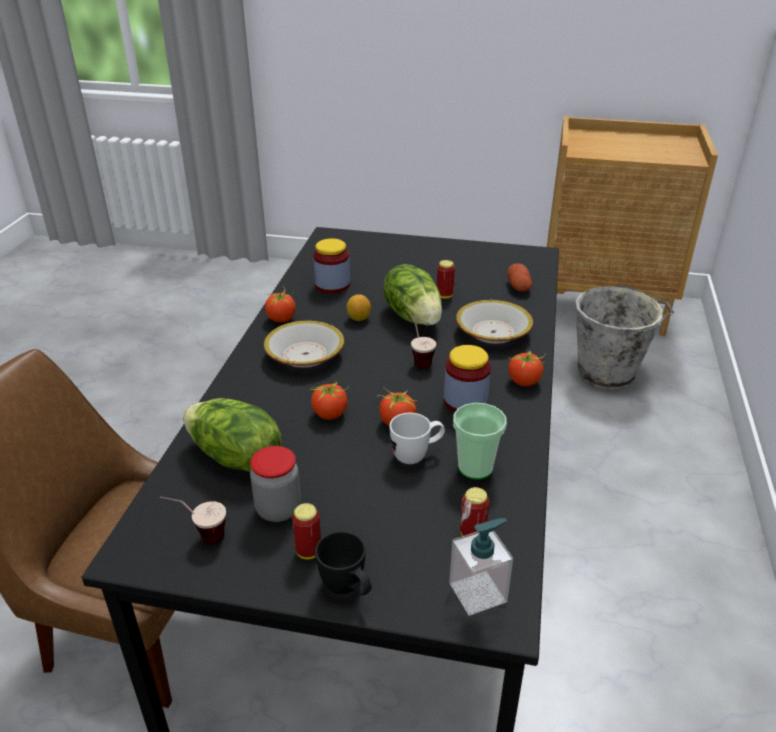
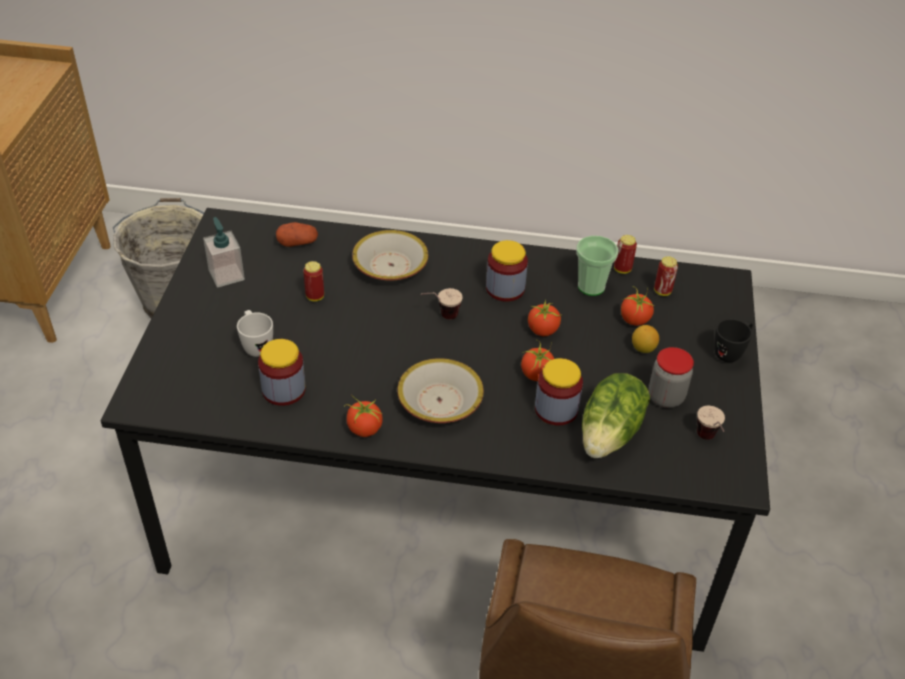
camera: 95 degrees left, 10 degrees up
(279, 423) = (556, 409): none -> jar
(308, 551) = (703, 375): can -> can (622, 269)
(358, 318) = (363, 363): lemon -> lemon (643, 348)
(414, 316) = (358, 320): lettuce -> none
(417, 455) = (583, 318): white mug -> white mug (256, 345)
(478, 592) = (712, 291): soap dispenser -> soap dispenser (226, 275)
(524, 381) = (471, 252): tomato -> tomato (634, 319)

